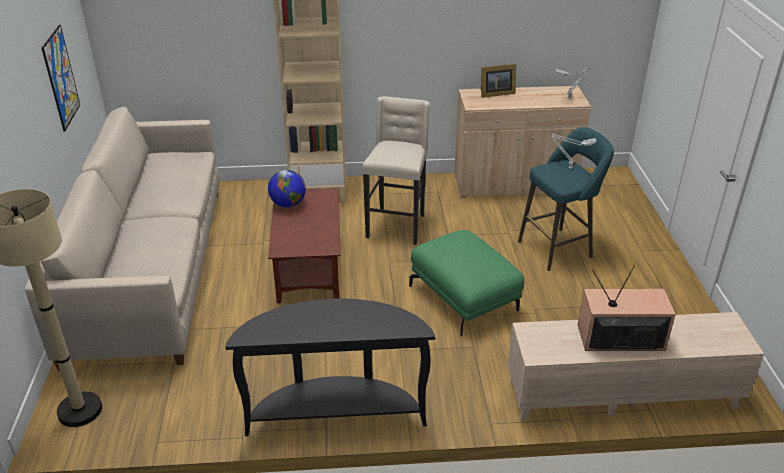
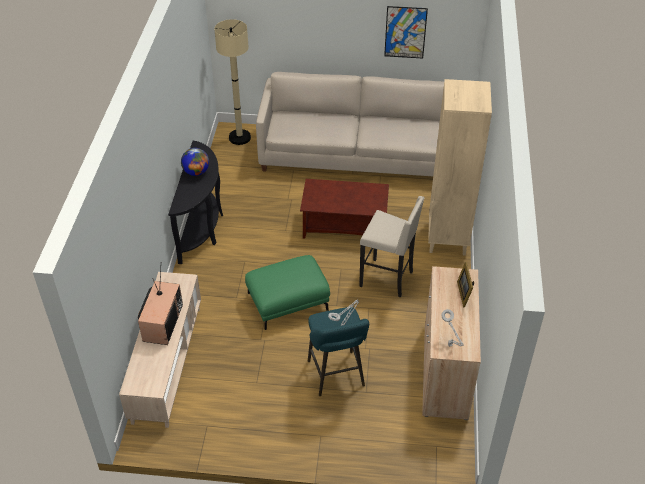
camera: 100 degrees right, 10 degrees up
(288, 204) = (367, 189): globe -> globe (196, 172)

